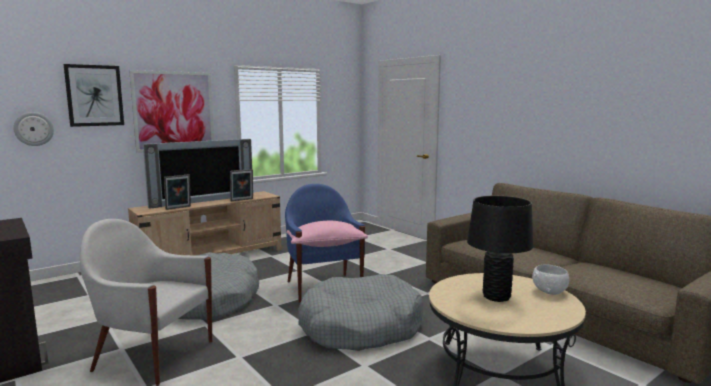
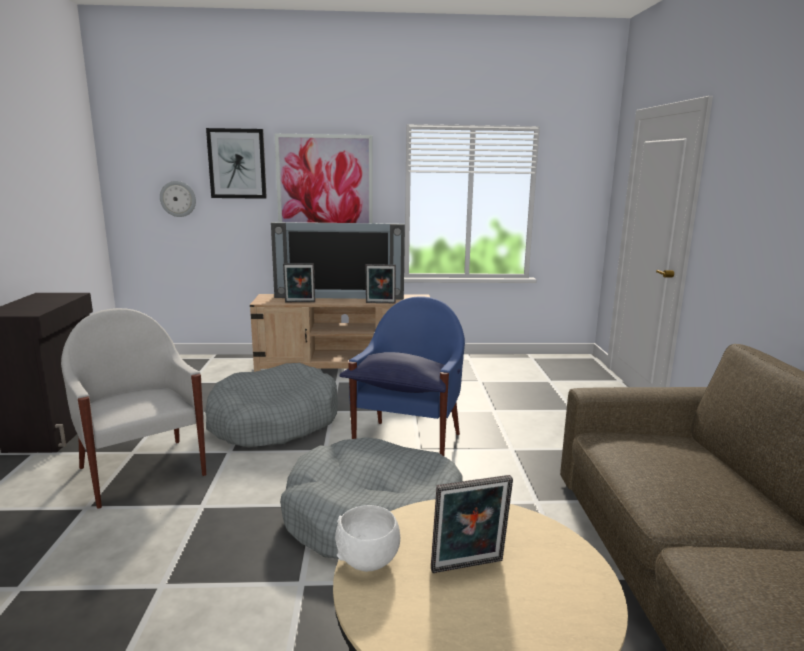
camera: 35 degrees right, 5 degrees up
(326, 245) = (400, 388): pink pillow -> blue pillow
(496, 297) = (468, 568): black table lamp -> picture frame
(550, 292) = (587, 601): white bowl -> white bowl (369, 561)

